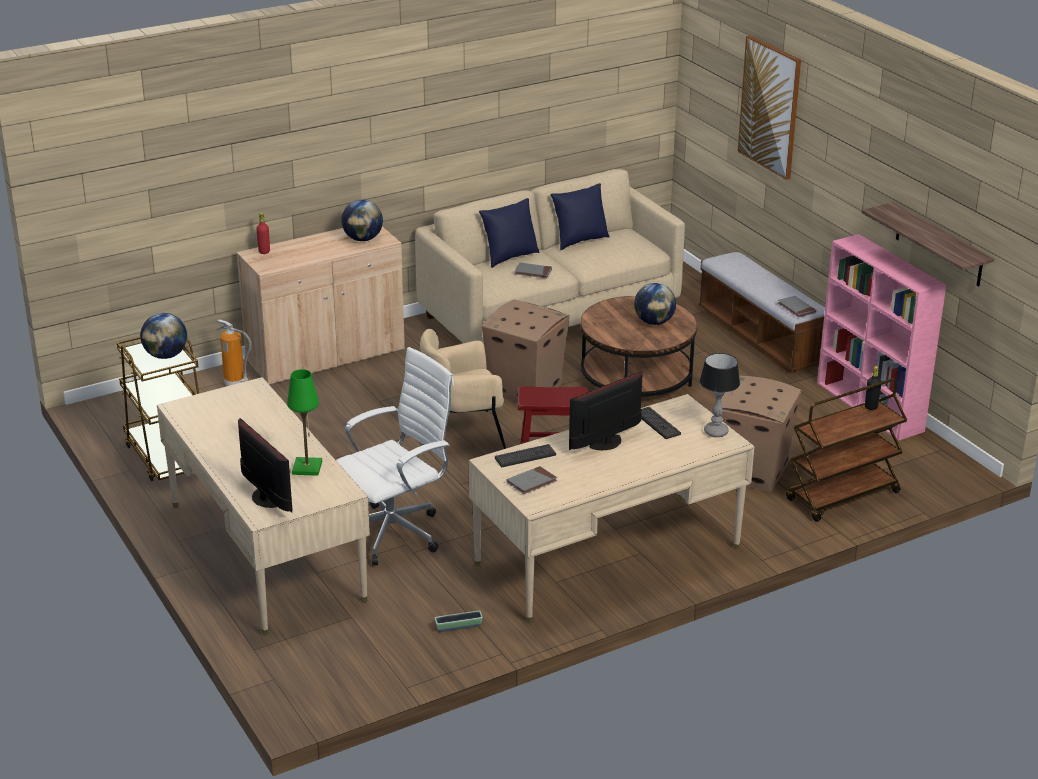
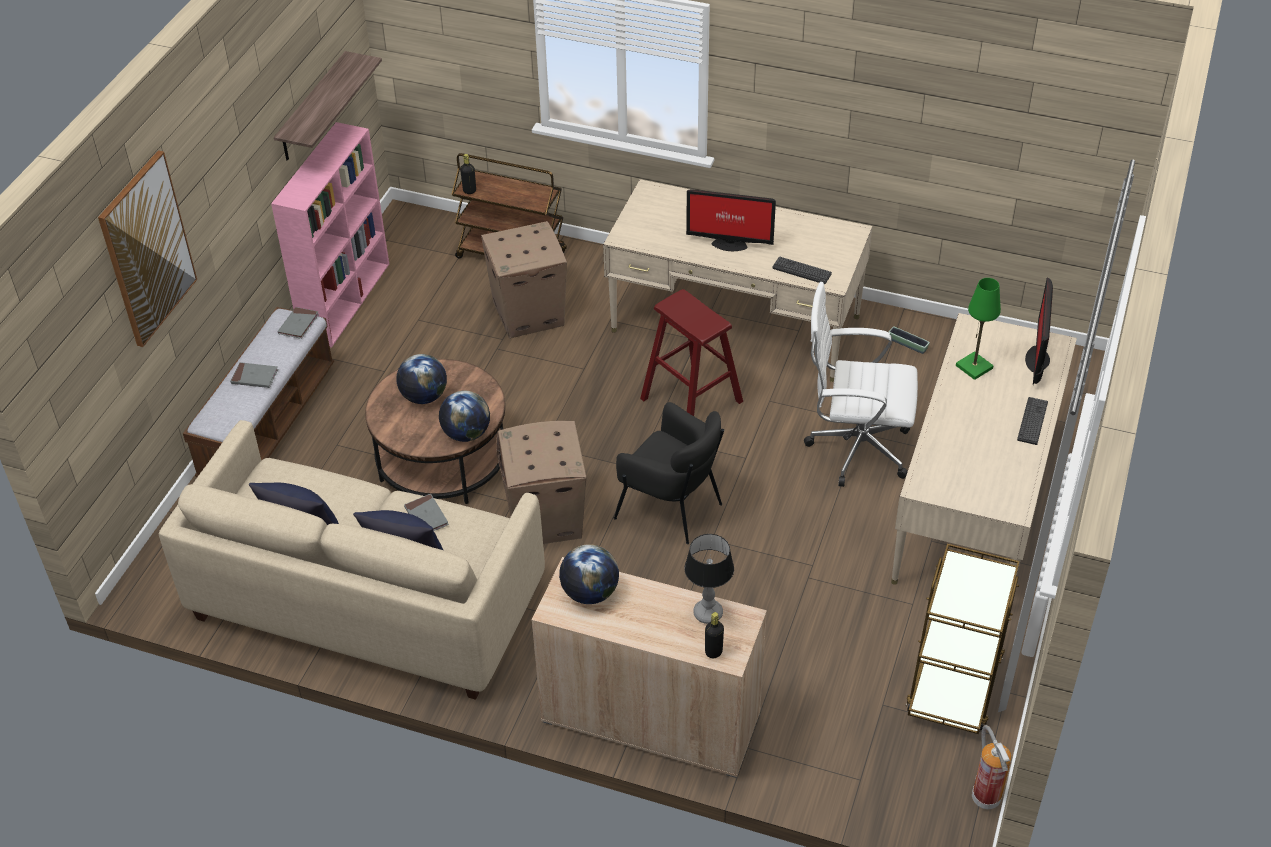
camera: 130 degrees left, 15 degrees up
(166, 355) = (962, 587): globe -> globe (466, 433)
(236, 384) = (785, 746): fire extinguisher -> fire extinguisher (985, 796)
(264, 251) = (713, 652): red bottle -> black bottle
(463, 434) = (671, 507): beige armchair -> black armchair
(531, 482) = (829, 249): grey book -> grey book (255, 377)
(657, 423) = (668, 235): keyboard -> keyboard (1032, 421)
(715, 431) = (643, 204): table lamp -> table lamp (707, 614)

